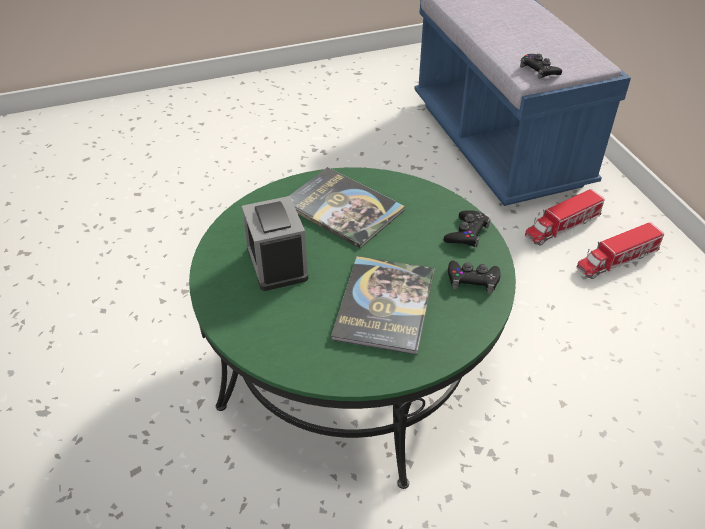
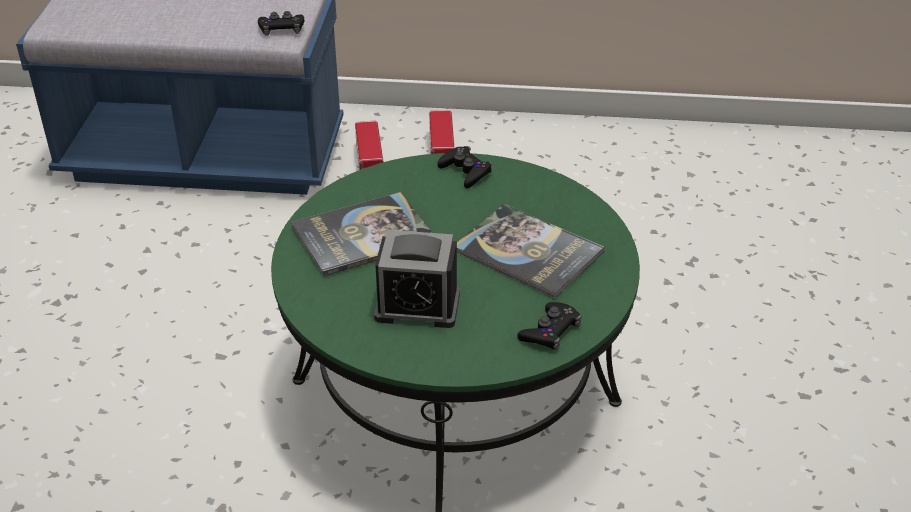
camera: 65 degrees left, 5 degrees down
(472, 280) = (530, 190): black game controller -> black game controller (550, 331)

